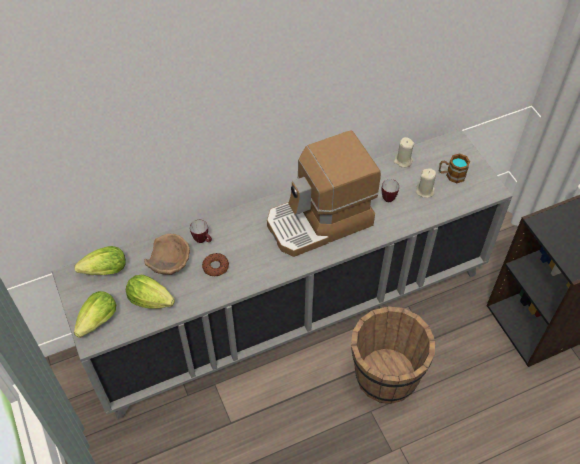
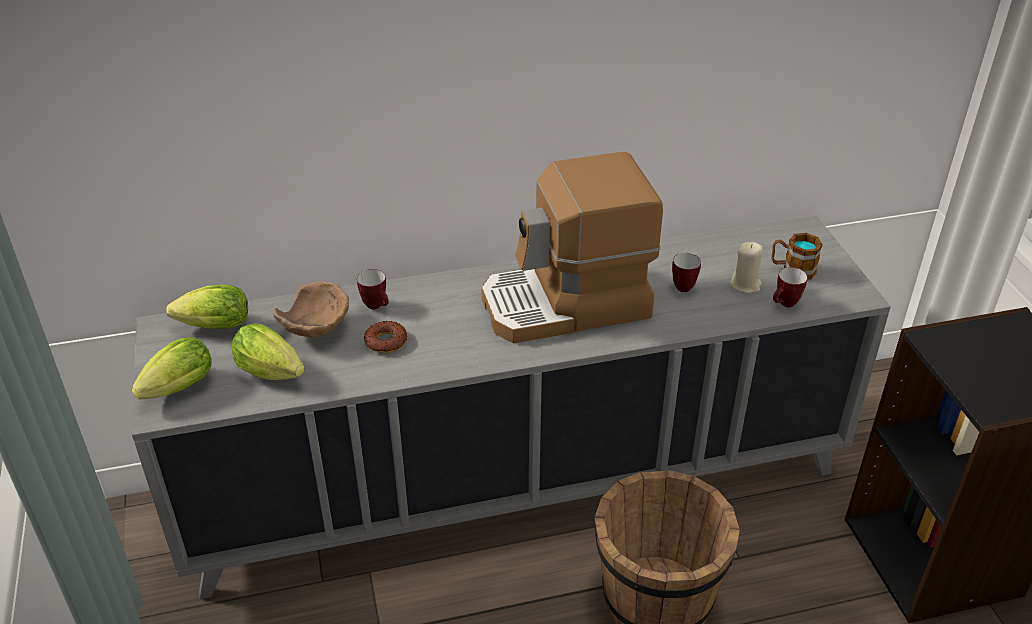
camera: 10 degrees right, 15 degrees down
(403, 161) = (716, 245): beige candle -> none
(450, 203) = (784, 305): none -> mug

